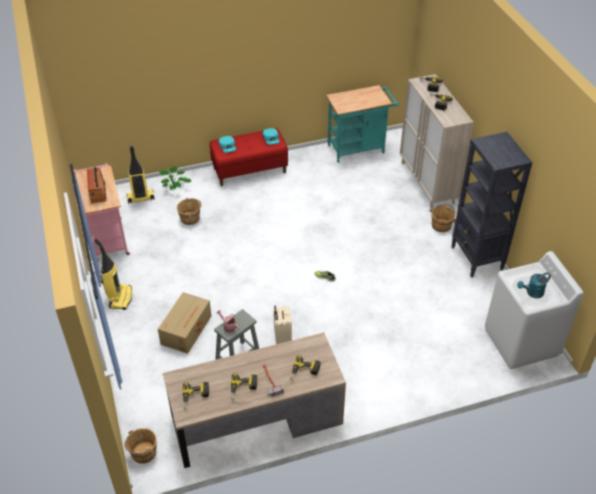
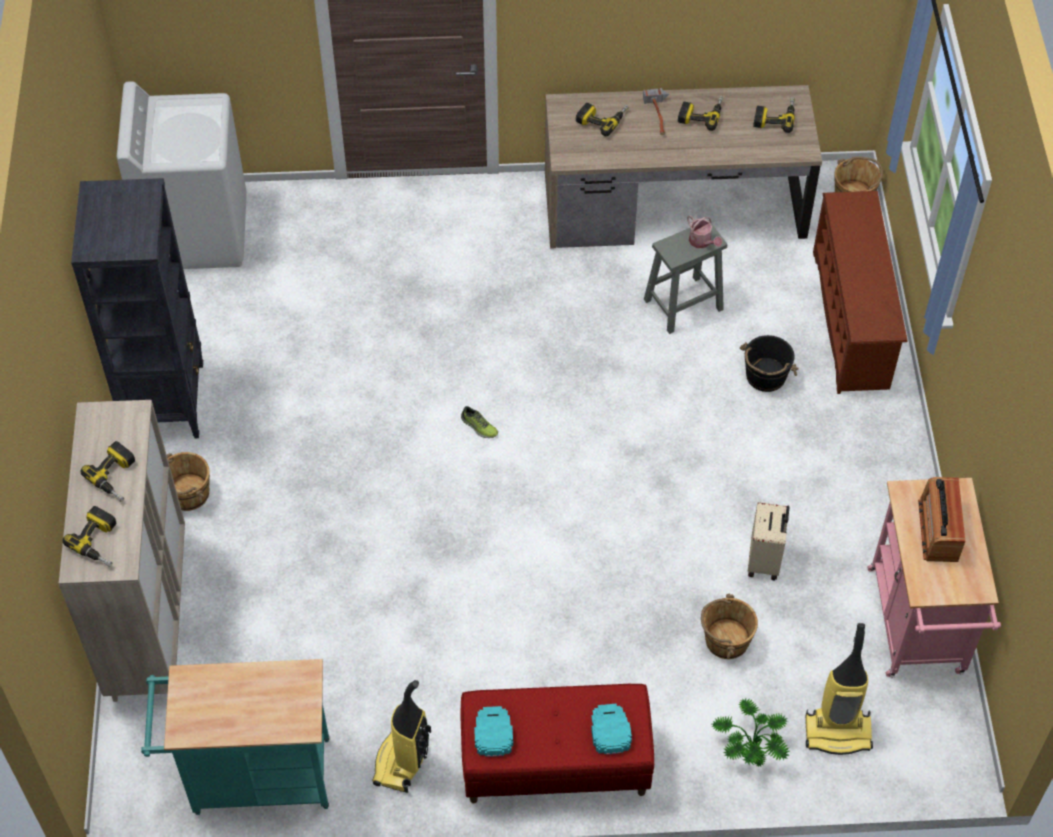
camera: 165 degrees left, 10 degrees up
(120, 298) = (889, 469): vacuum cleaner -> vacuum cleaner (402, 761)
(141, 370) = (852, 320): none -> brown shoe rack
(187, 329) = (765, 376): cardboard box -> black bucket
(282, 338) = (598, 323): beige suitcase -> beige suitcase (765, 561)
(532, 293) = (195, 119): turquoise watering can -> none

